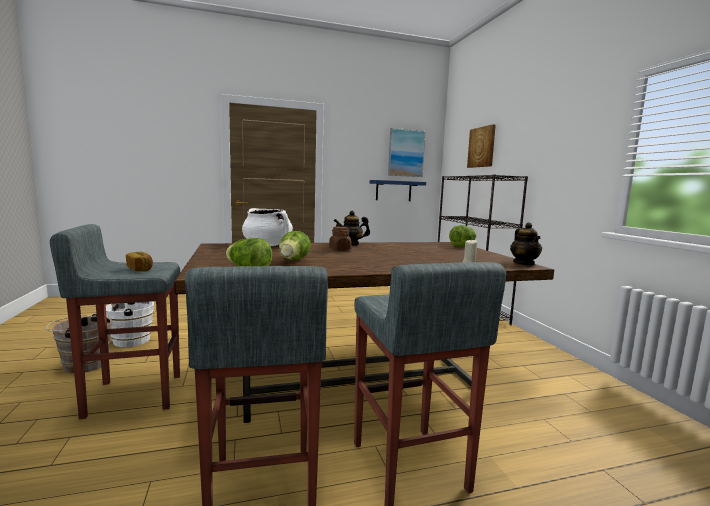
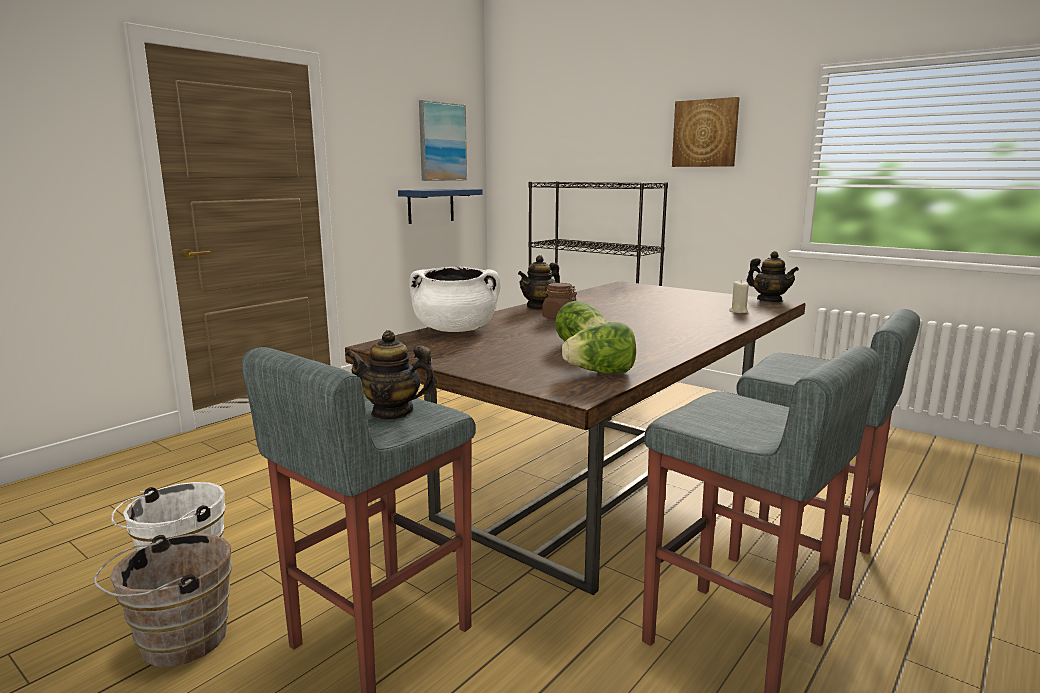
camera: 35 degrees left, 5 degrees up
(140, 269) = (393, 412): bread -> teapot
(463, 246) = (648, 286): lettuce -> none
(482, 147) = (574, 137): picture -> picture (705, 133)

